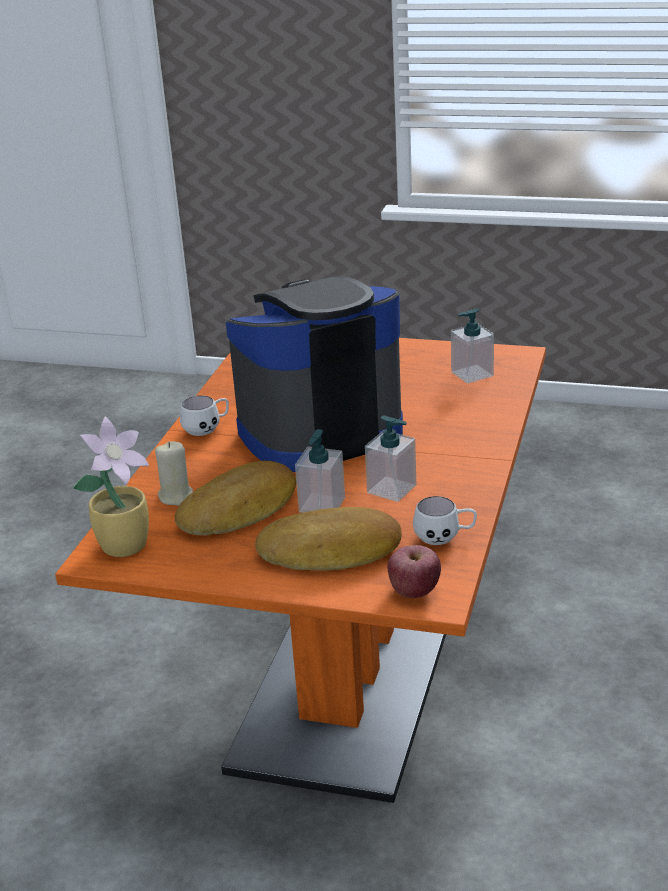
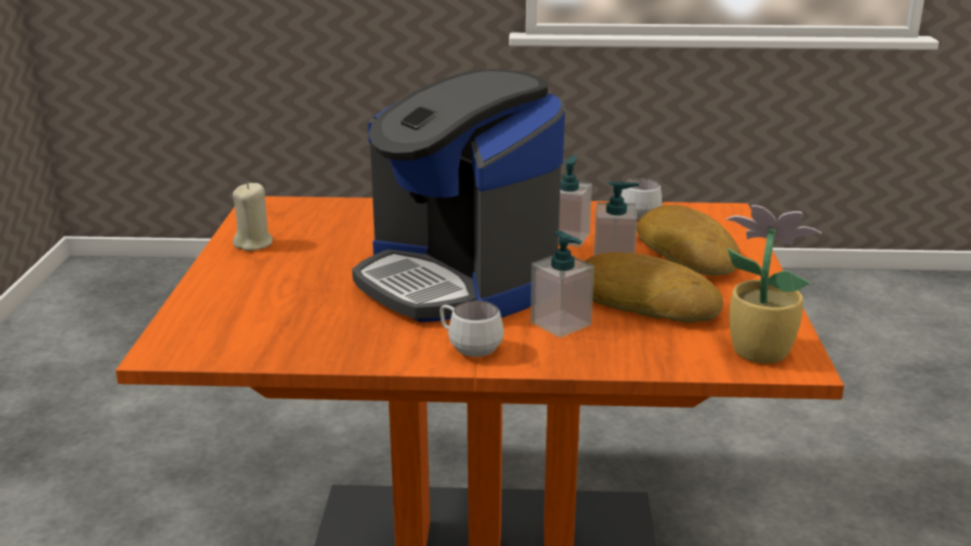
camera: 105 degrees left, 5 degrees down
(177, 496) = (641, 339): beige candle -> beige candle (254, 244)
(414, 591) = (721, 219): apple -> none
(472, 374) = (308, 221): soap dispenser -> soap dispenser (561, 324)

